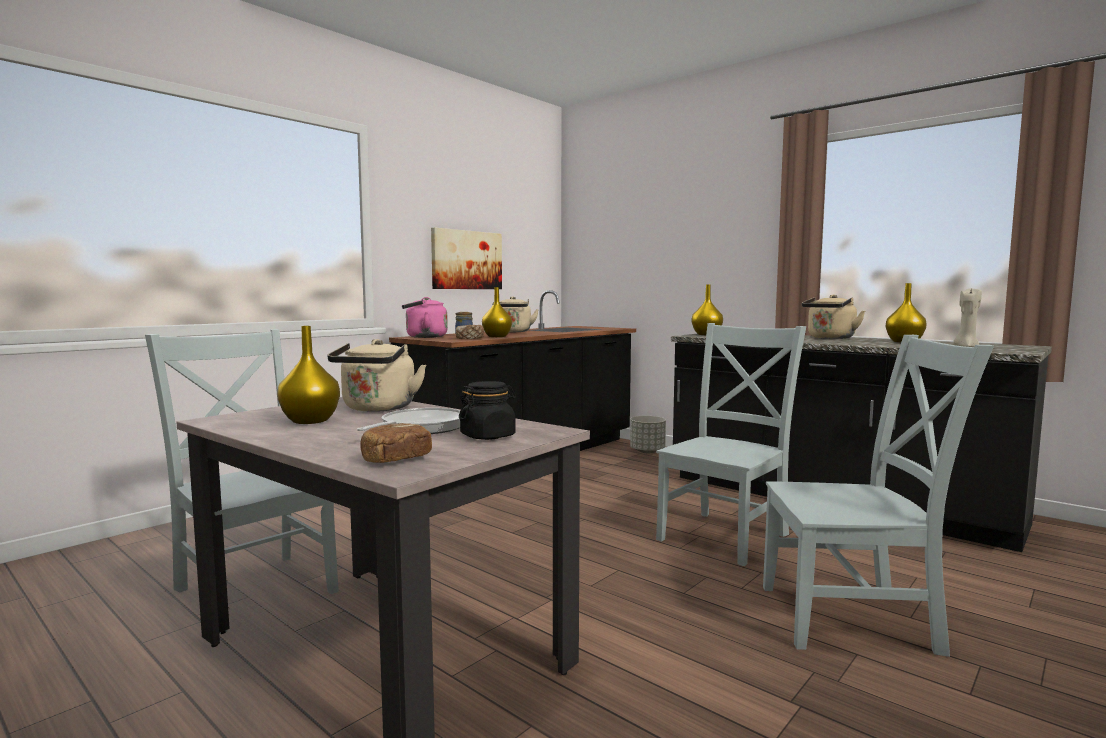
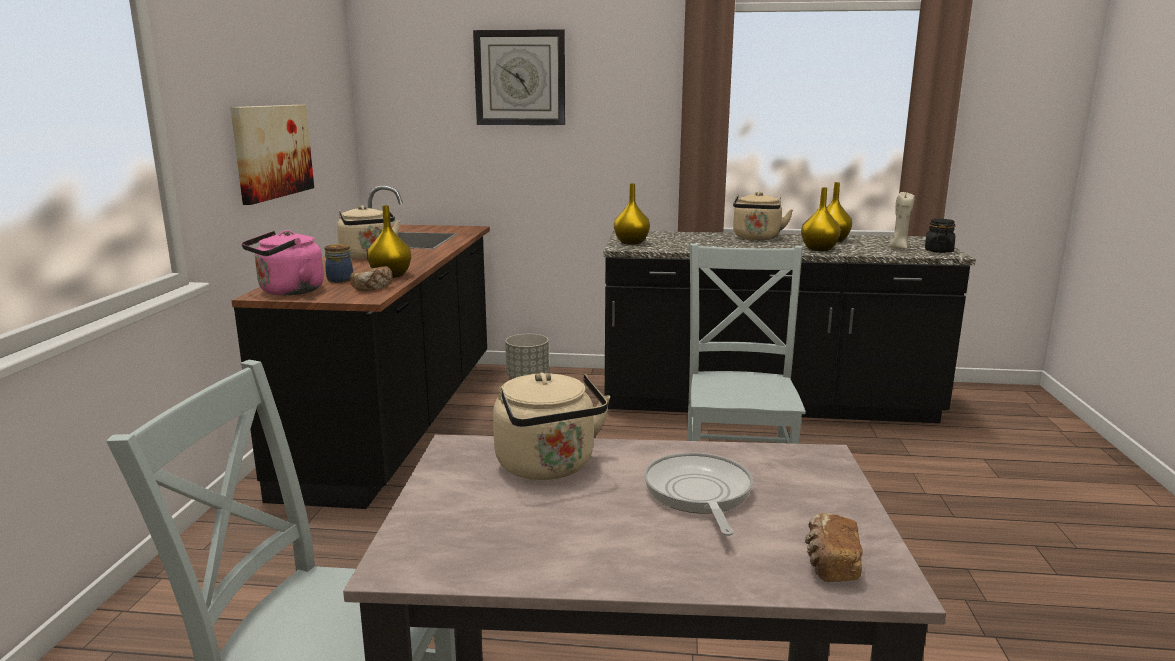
camera: 35 degrees left, 10 degrees up
(311, 420) = (540, 521): yellow vase -> yellow vase (818, 249)
(488, 436) = (797, 487): black jar -> black jar (938, 251)
(663, 214) = (520, 78): none -> wall clock
(855, 619) = (928, 533): grey chair -> none

